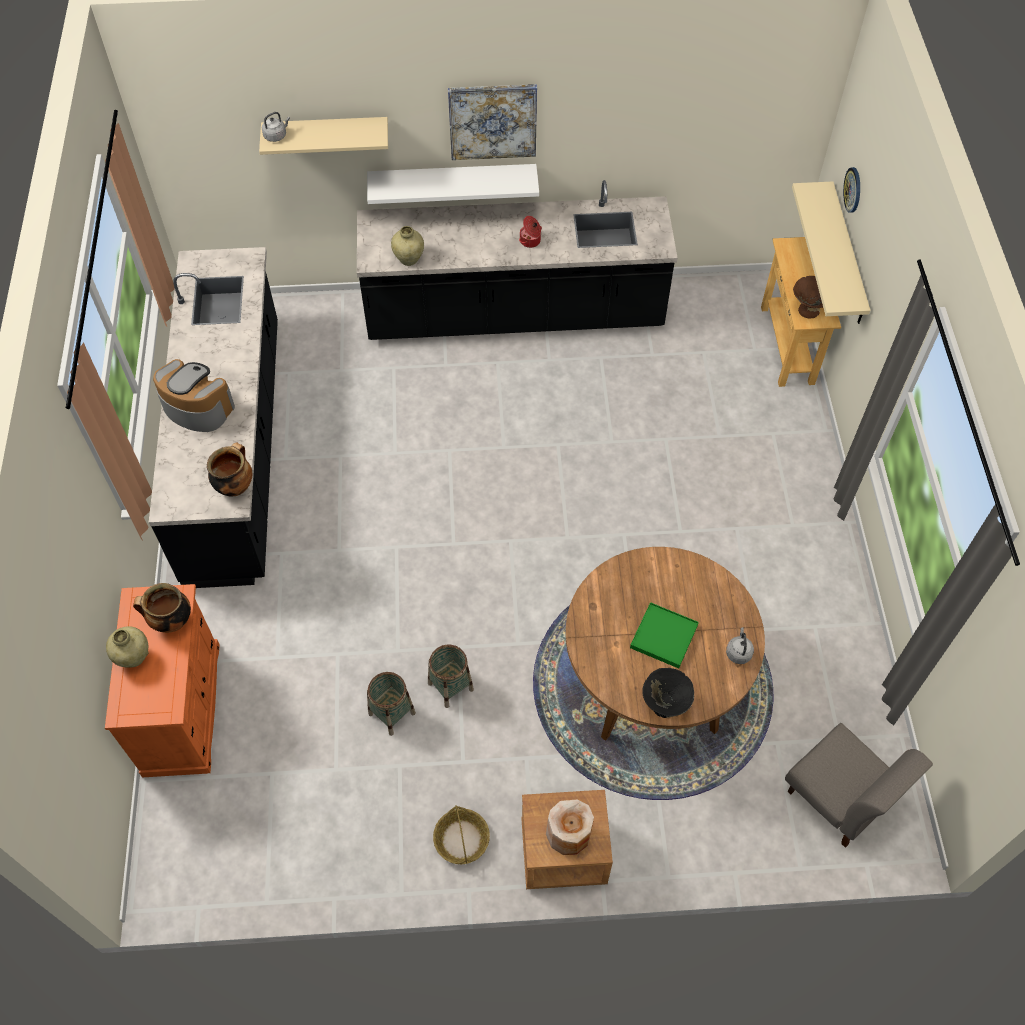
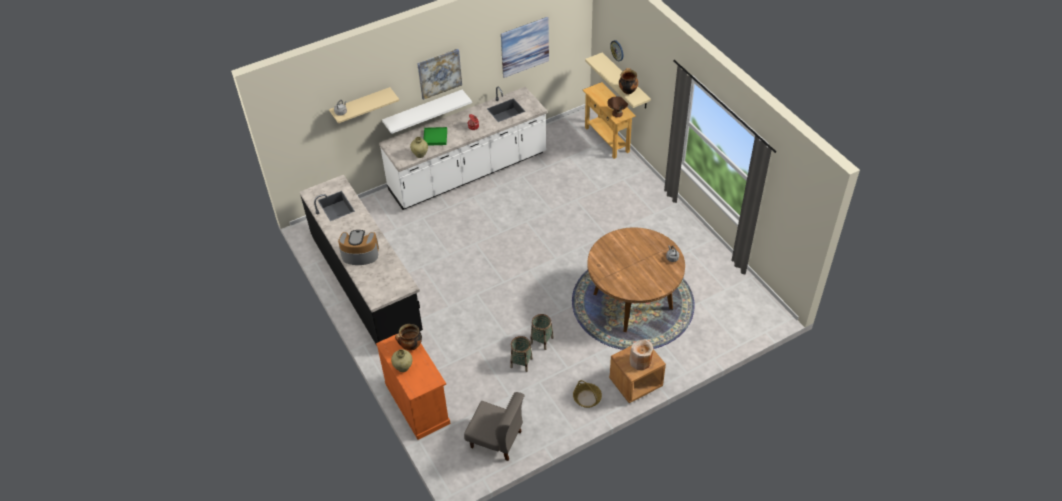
camera: 25 degrees left, 10 degrees down
(235, 486) = (403, 279): cooking pot -> cooking pot (627, 90)
(514, 314) = (468, 173): black counter -> white counter
(664, 636) = (636, 264): green tray -> green tray (435, 137)
(665, 705) = (654, 290): black bowl -> none
(680, 122) = (524, 47): none -> picture
(838, 798) = (739, 312): grey chair -> grey chair (496, 439)

